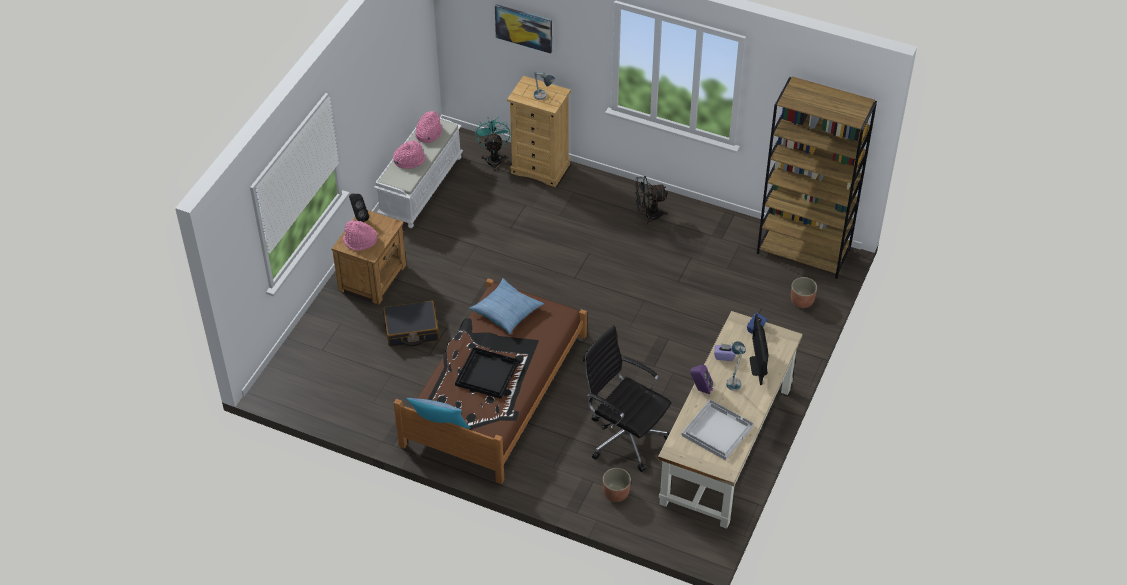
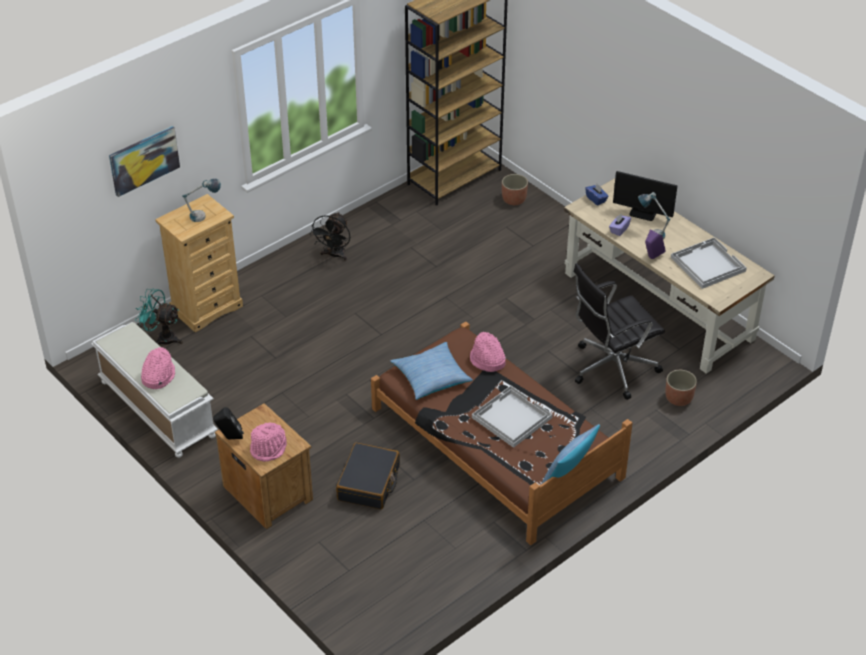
camera: 65 degrees left, 5 degrees down
(428, 133) = (127, 348): pink hat -> pink hat (487, 360)
(486, 373) = (511, 417): black tray -> white tray

